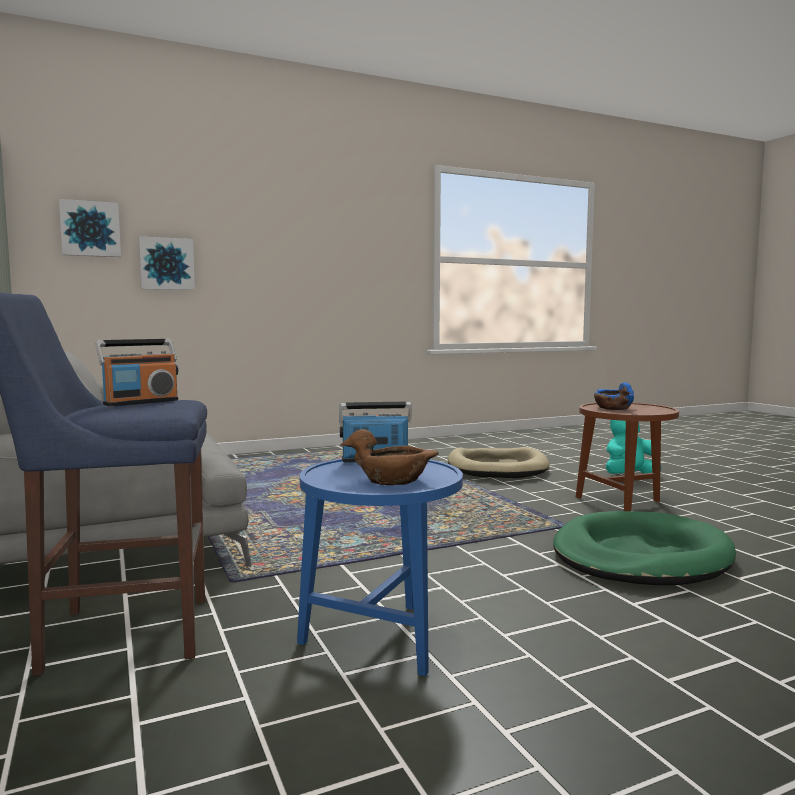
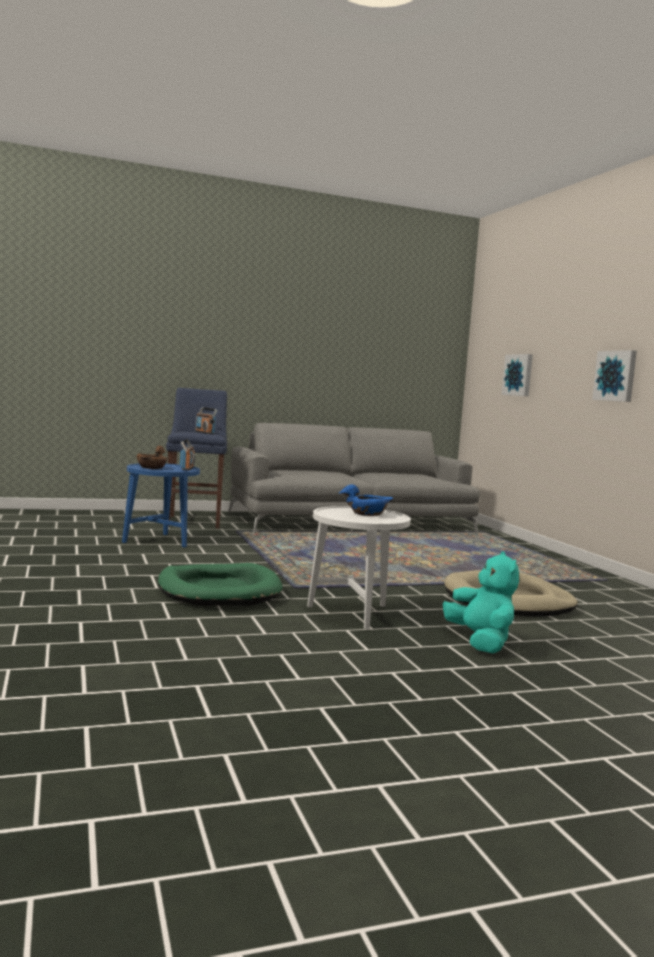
camera: 95 degrees right, 0 degrees up
(90, 229) = (492, 351): picture -> picture (616, 376)
(623, 505) = (354, 614): brown side table -> white side table

